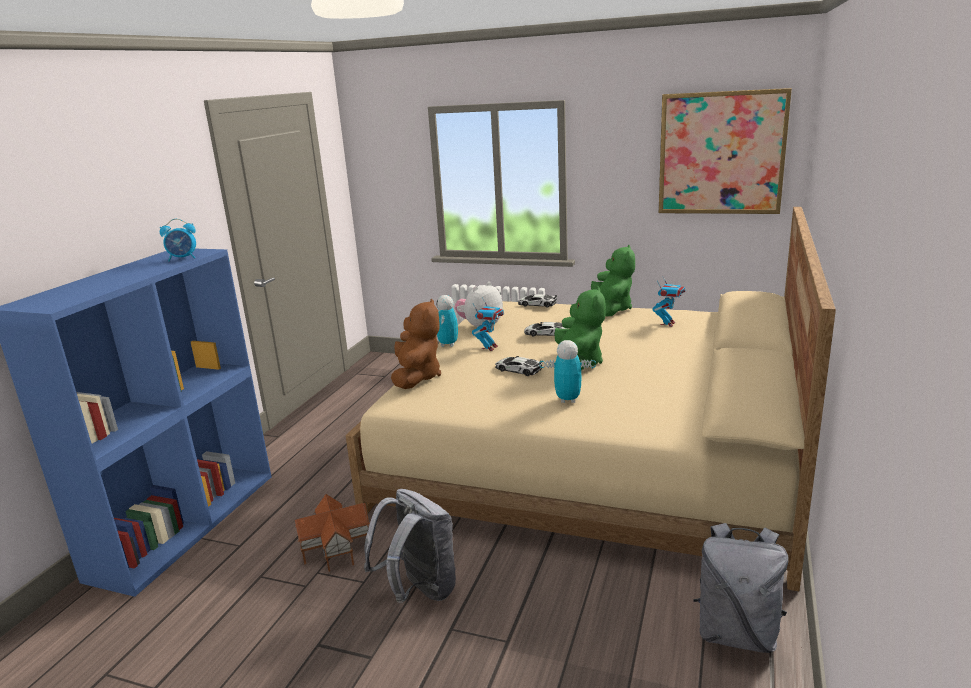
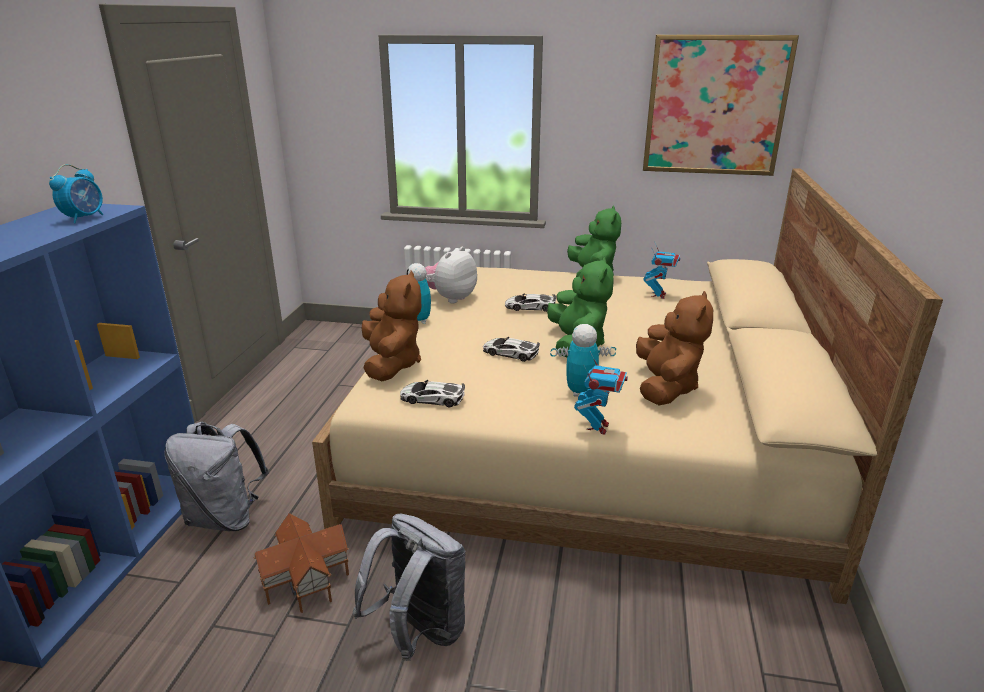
camera: 10 degrees left, 5 degrees up
(183, 258) = (84, 218): alarm clock -> alarm clock turned 45 degrees counterclockwise
(489, 347) = (469, 325): toy robot -> toy robot (598, 427)
(537, 304) = (508, 271): toy car -> toy car (432, 398)
(644, 397) = (665, 387): none -> brown plush toy
(737, 633) = (796, 664): grey backpack -> grey backpack (225, 518)

